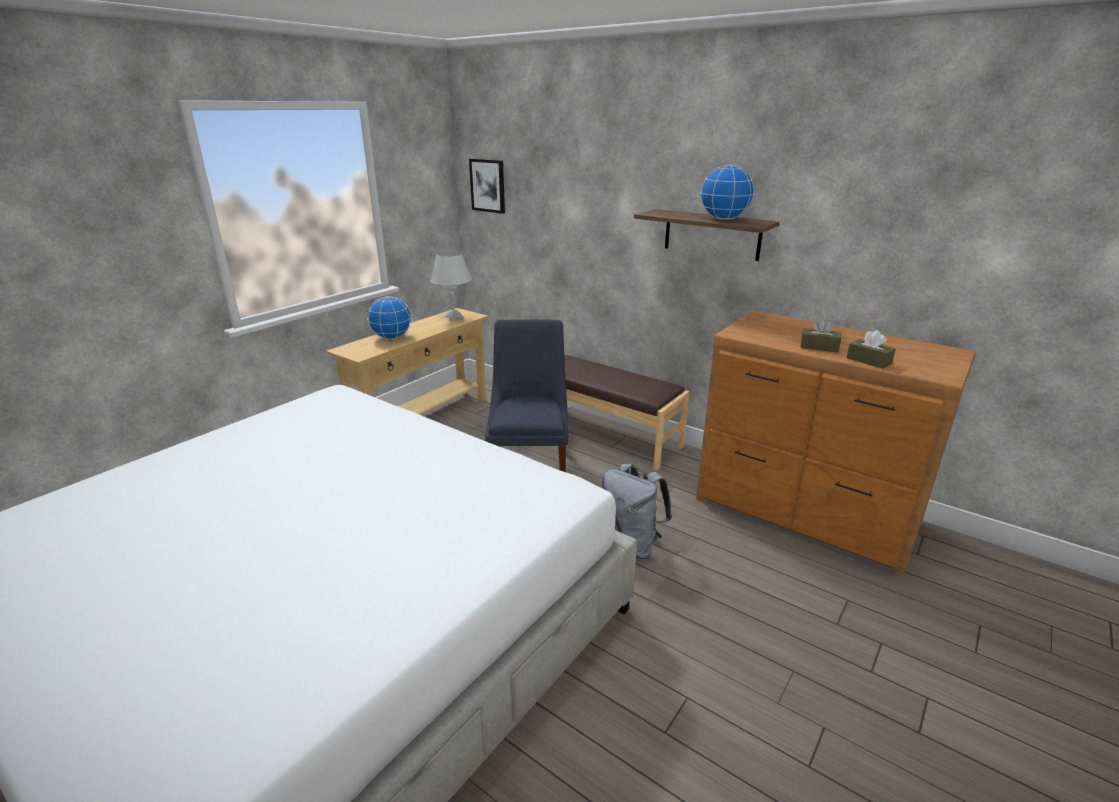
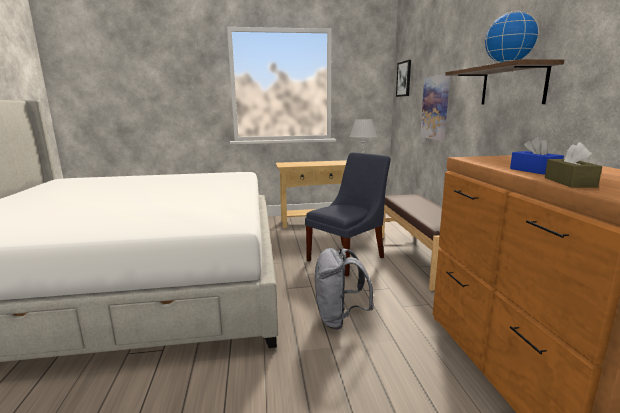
camera: 45 degrees right, 10 degrees down
(392, 338) = (313, 163): globe -> none
(573, 239) = (435, 107): none -> picture
(819, 347) = (534, 171): brown tissue box -> blue tissue box

